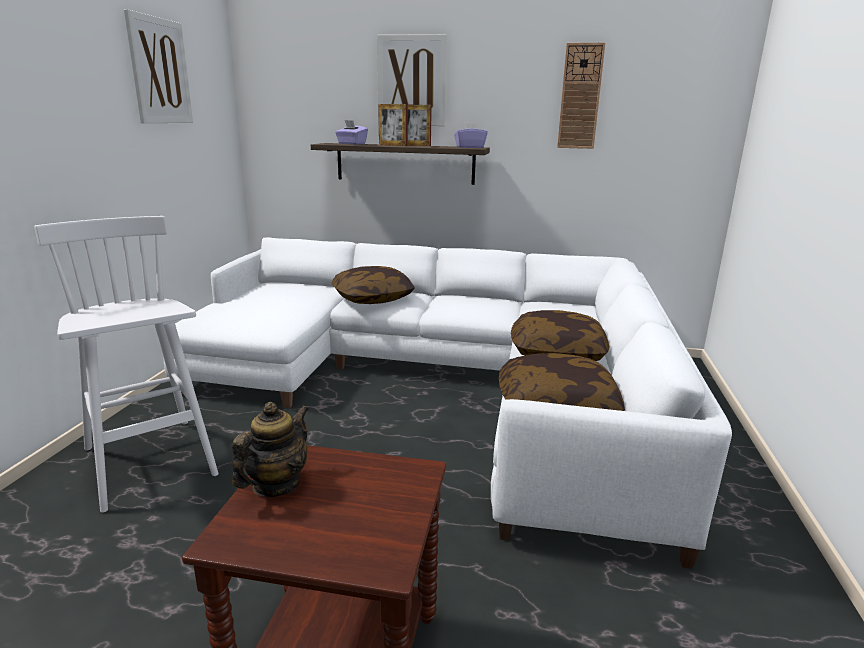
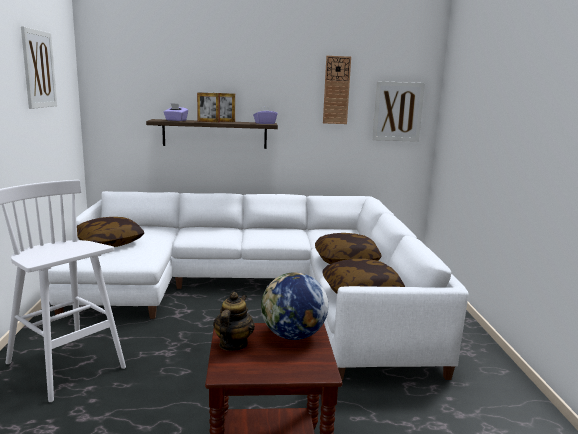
camera: 15 degrees left, 5 degrees down
(372, 298) = (201, 233): pillow -> pillow (109, 243)
(380, 481) = (293, 336): none -> globe
(411, 81) = (219, 76): picture -> picture (397, 111)

